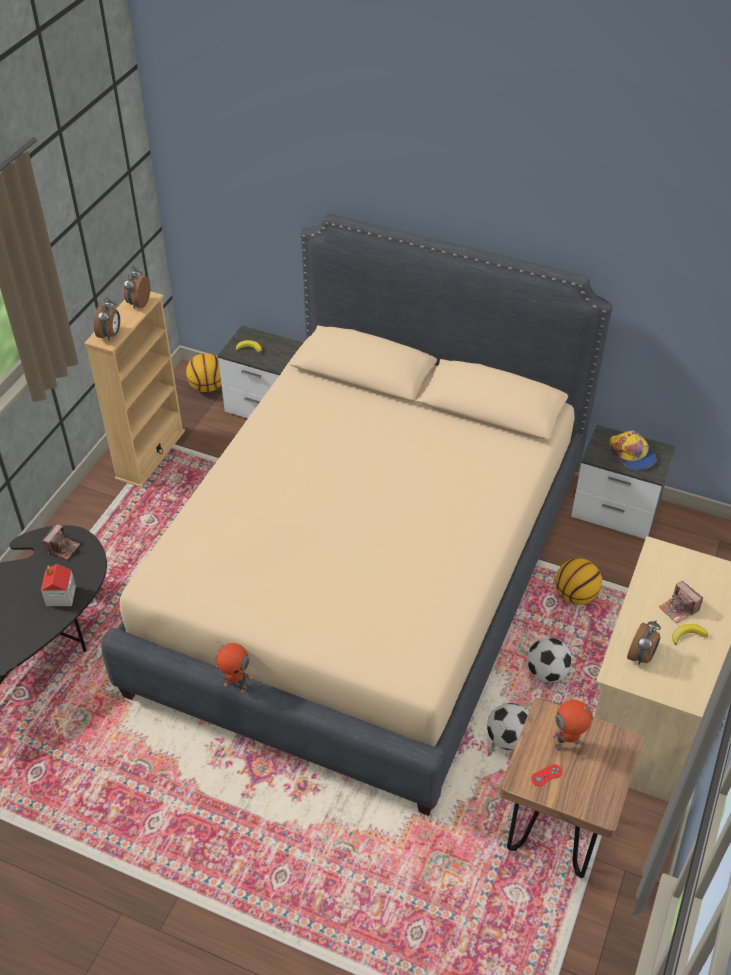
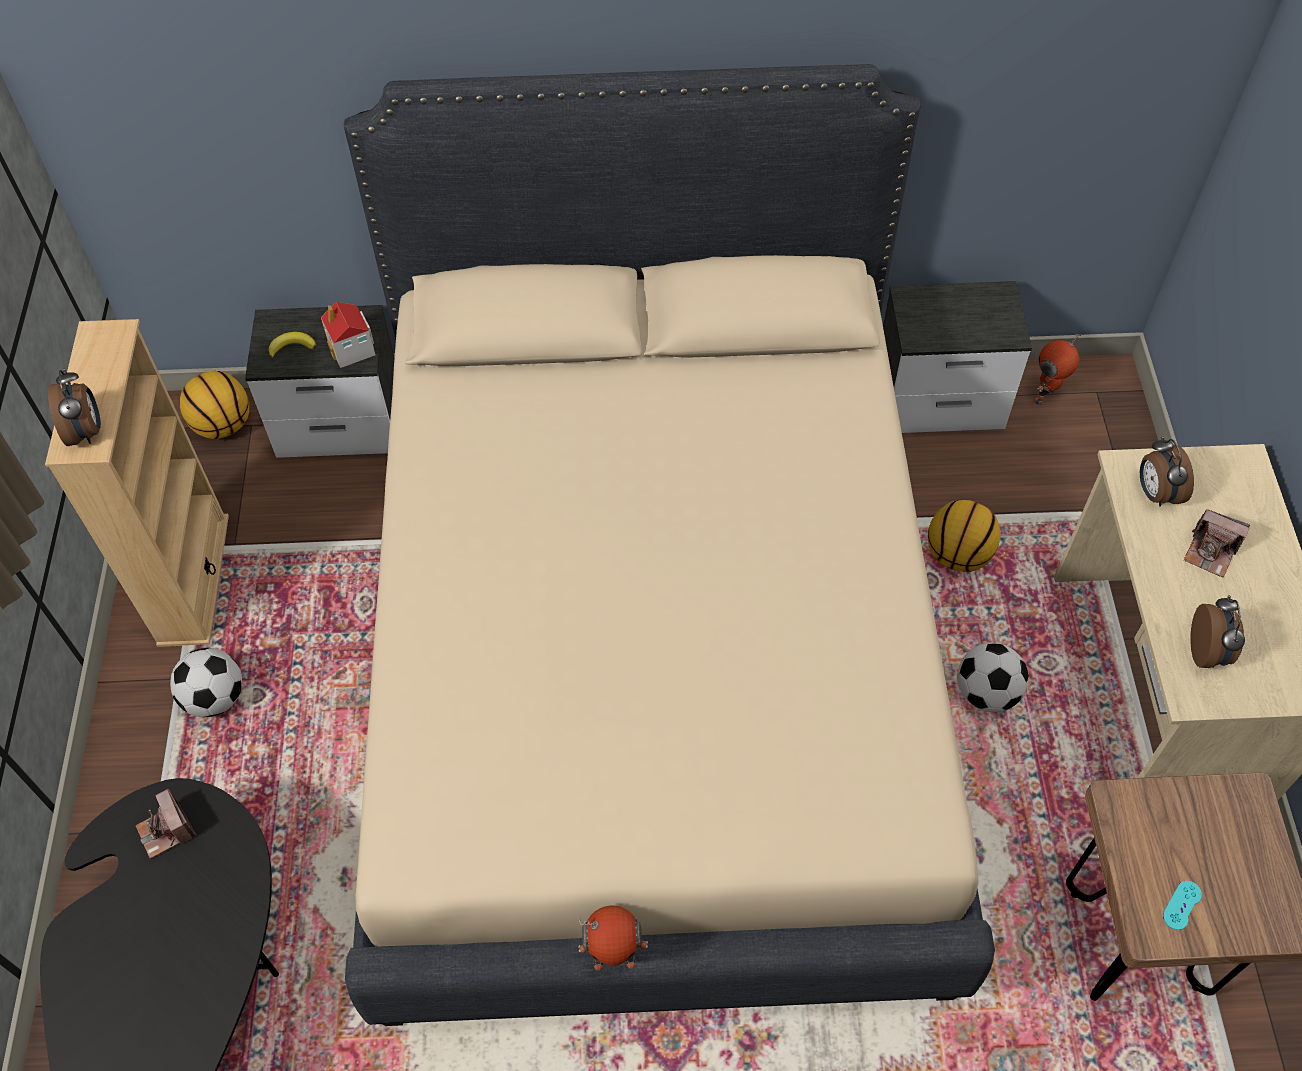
camera: 25 degrees left, 10 degrees up
(61, 596) = (214, 922): toy house -> toy house (352, 349)
(63, 548) = (166, 830): camera -> camera turned 150 degrees clockwise
(138, 303) = (103, 352): alarm clock -> alarm clock (1155, 493)
(508, 738) = (991, 822): football -> football (215, 698)
(546, 775) = (1182, 905): red game controller -> turquoise game controller
(567, 745) = (1180, 840): toy robot -> toy robot (1046, 396)
(632, 454) = (965, 315): cap -> none
(687, 635) = (1247, 589): banana -> none

